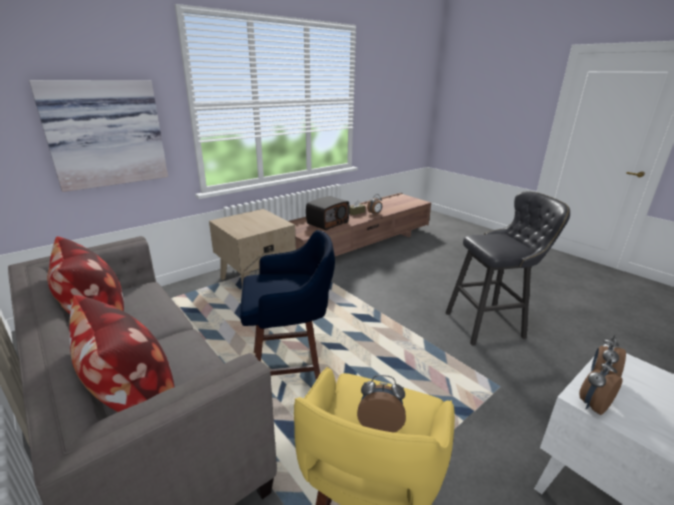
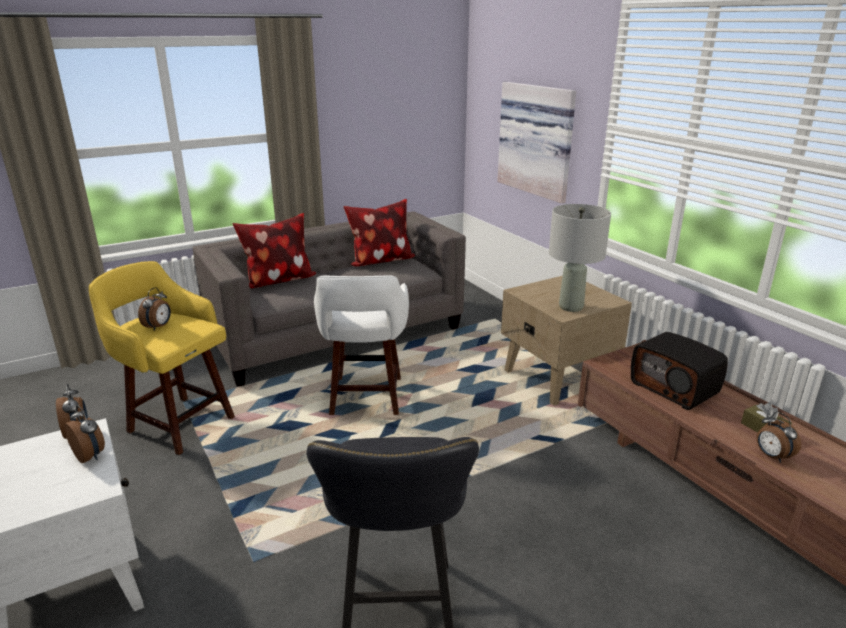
camera: 100 degrees right, 0 degrees up
(270, 221) = (571, 307): none -> grey table lamp
(290, 367) = (365, 398): blue stool -> white stool

